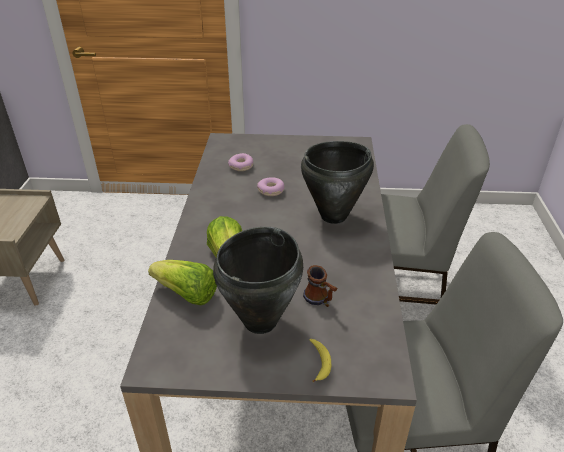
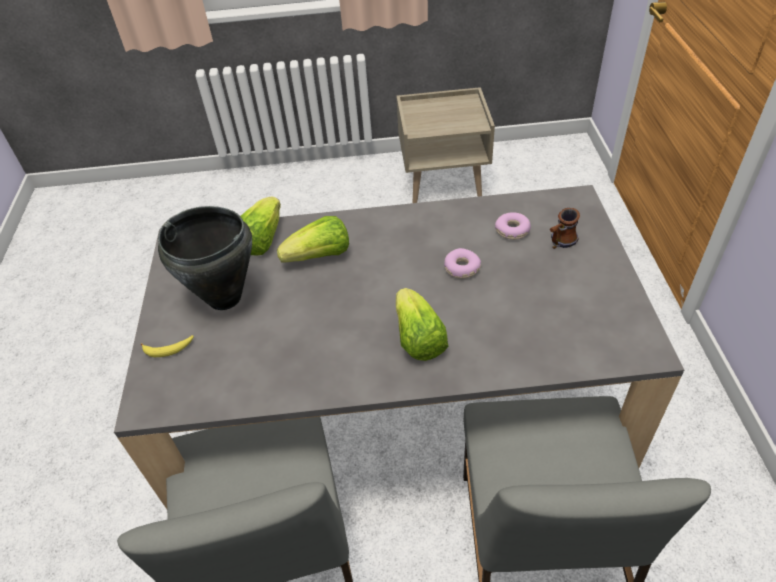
camera: 85 degrees right, 10 degrees up
(320, 300) = (254, 341): mug -> mug (559, 243)
(334, 216) = (418, 339): black cooking pot -> lettuce

